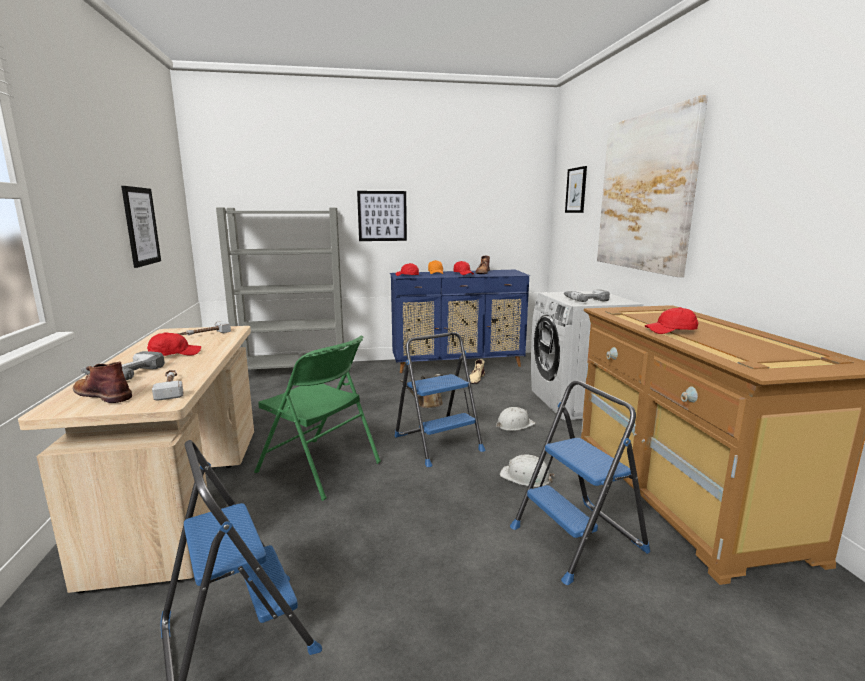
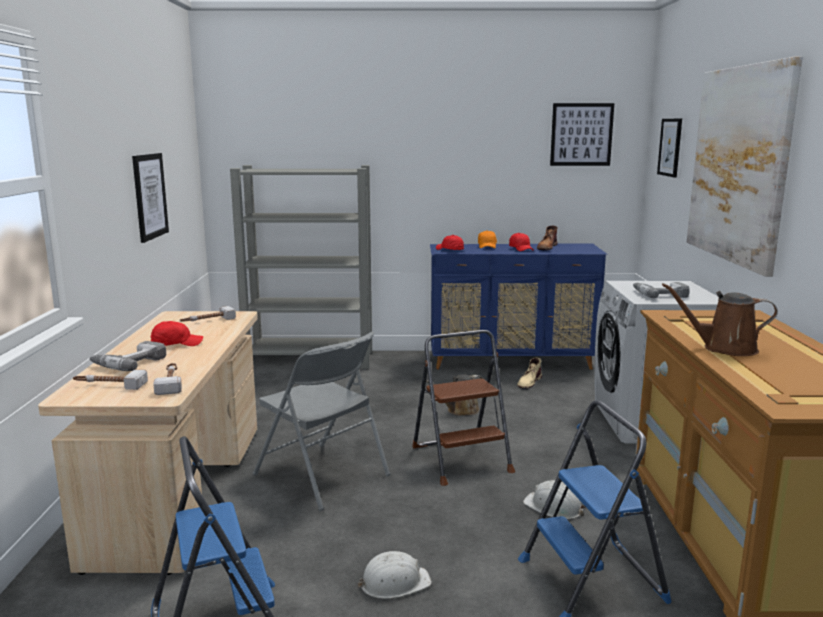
camera: 10 degrees right, 0 degrees up
(103, 394) = (109, 385): brown boot -> hammer
(318, 467) = (321, 475): green chair -> grey chair
(382, 216) = (423, 175): picture -> picture (581, 134)
(436, 441) = (460, 457): blue step ladder -> brown step ladder
(514, 424) = (560, 444): white hard hat -> white hard hat (394, 583)
(671, 331) = (724, 348): red cap -> brown watering can

